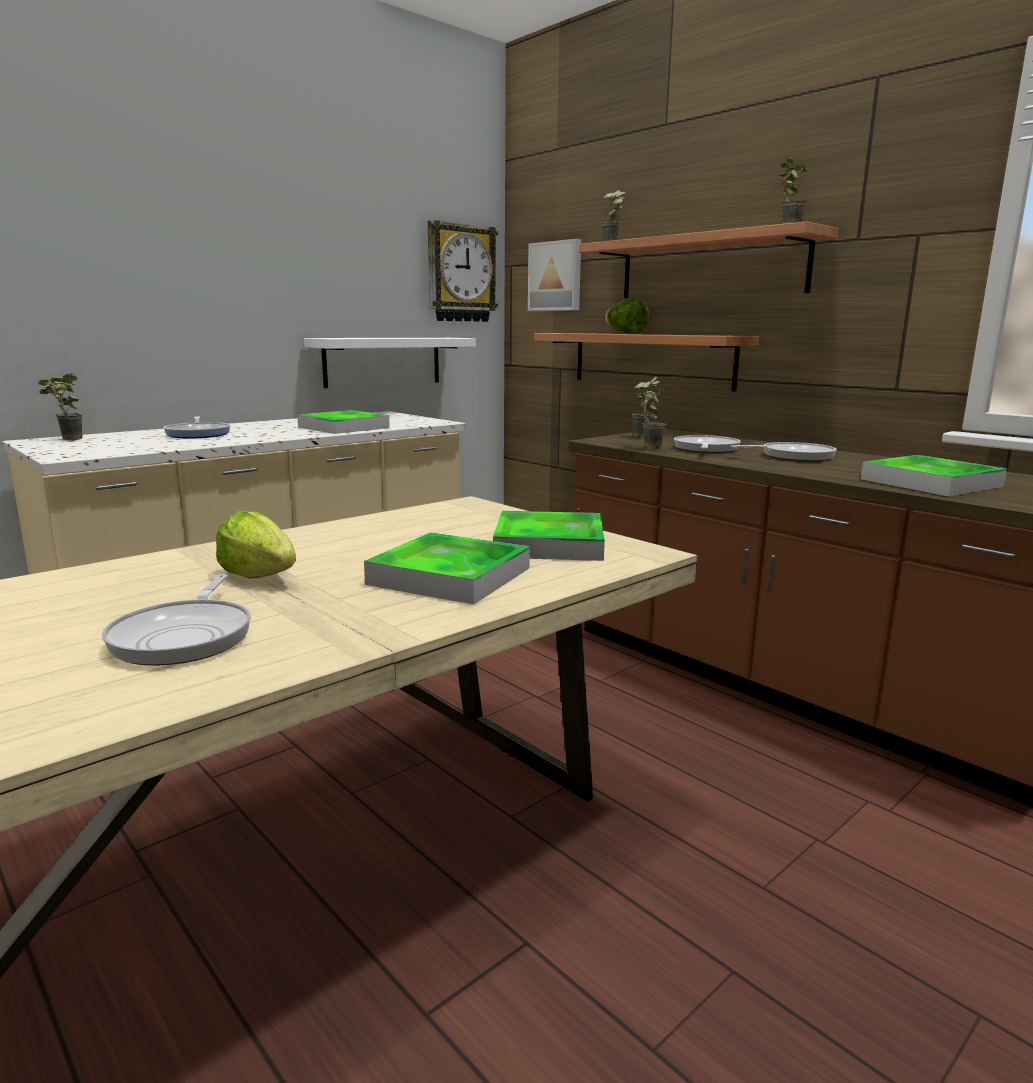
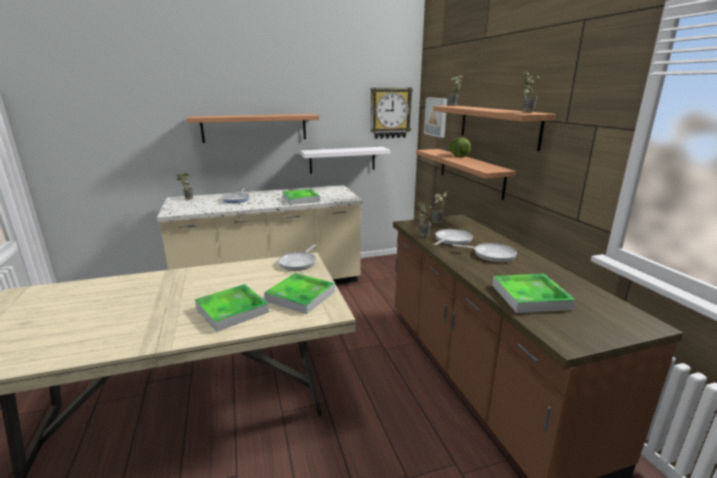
camera: 25 degrees right, 5 degrees up
(185, 636) = (107, 325): frying pan -> frying pan (299, 262)
(210, 283) = (254, 128): none -> shelf
(259, 576) = (169, 294): lettuce -> none

